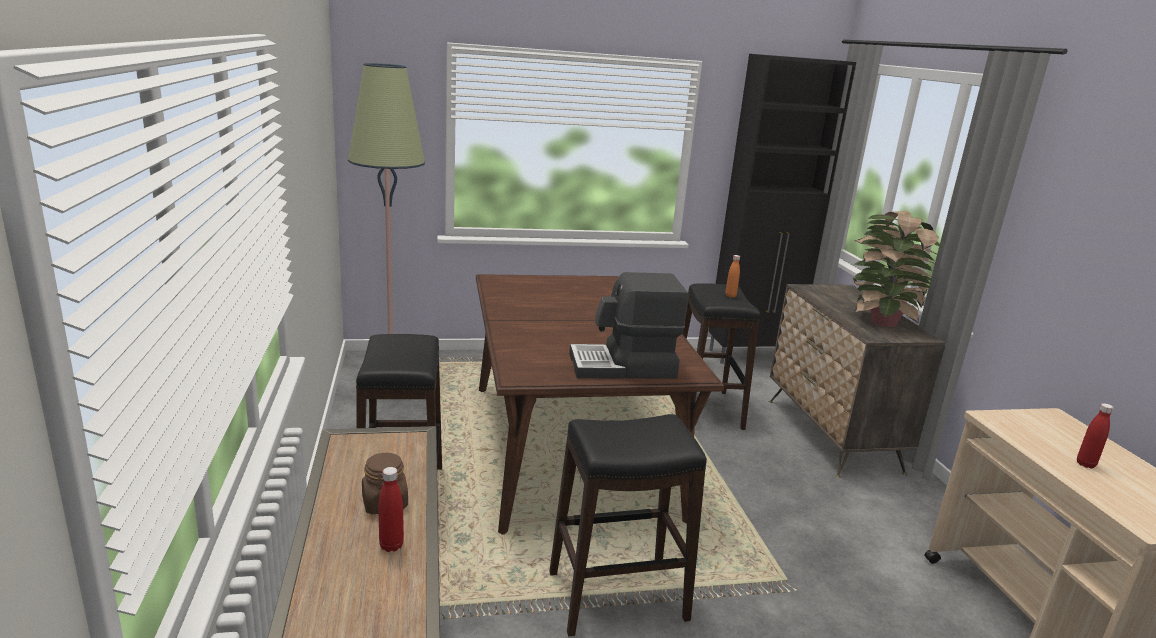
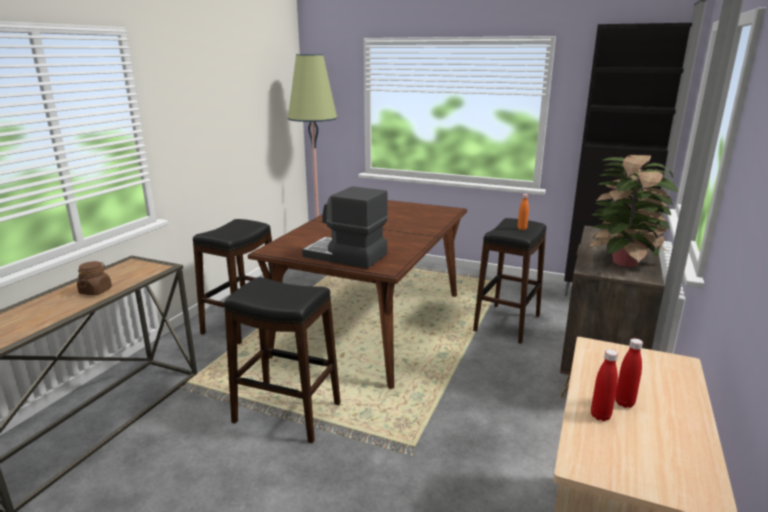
camera: 35 degrees right, 0 degrees up
(391, 546) = (64, 308): red bottle -> red bottle (600, 416)

